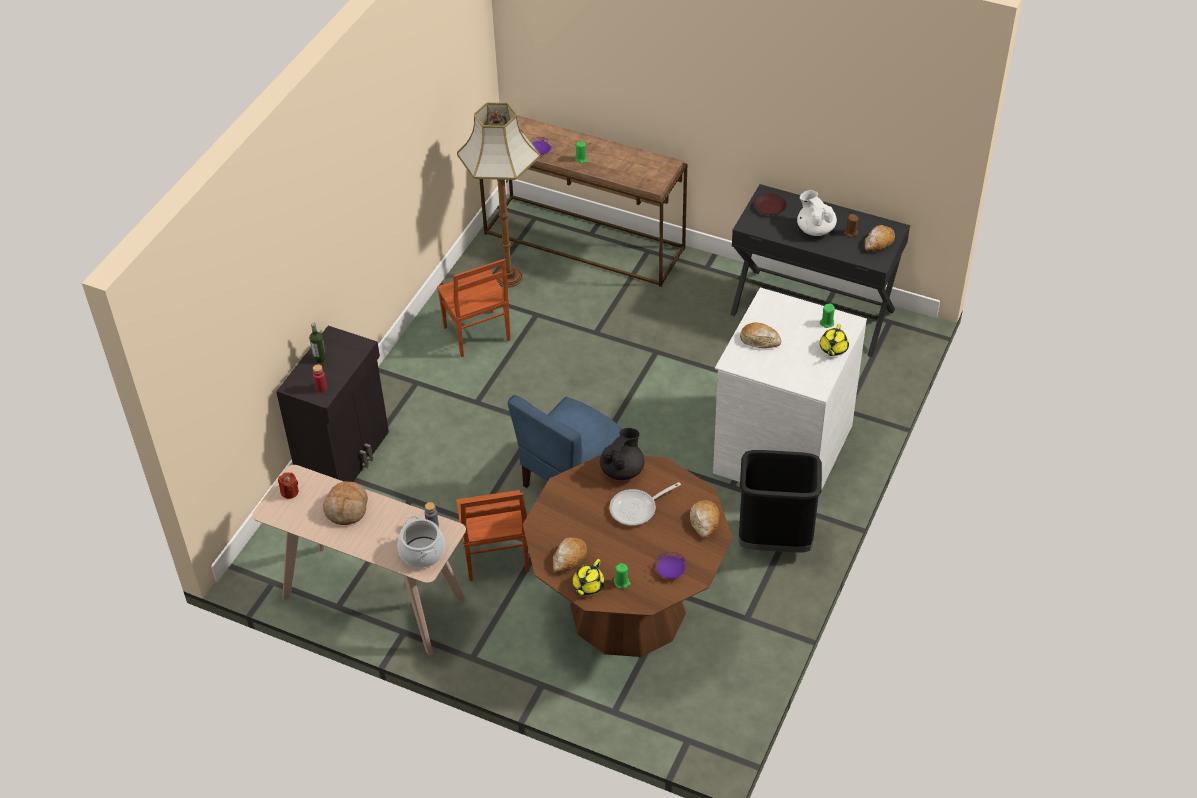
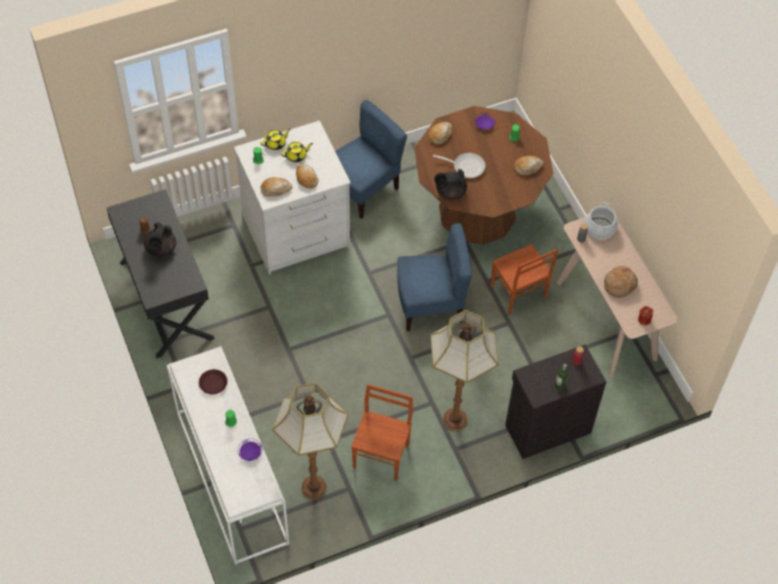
camera: 140 degrees left, 10 degrees up
(439, 404) = (456, 420): none -> floor lamp
(494, 557) = (518, 293): brown chair -> brown chair turned 120 degrees clockwise
(586, 240) = (230, 476): brown console table -> white console table
(588, 586) = (532, 148): yellow teapot -> yellow teapot (296, 155)
(770, 207) = (164, 286): brown plate -> brown plate (213, 383)
(774, 541) = (363, 188): black trash can -> blue chair
(815, 229) = (160, 249): white teapot -> black teapot
(878, 243) = (140, 210): bread -> bread (276, 189)

